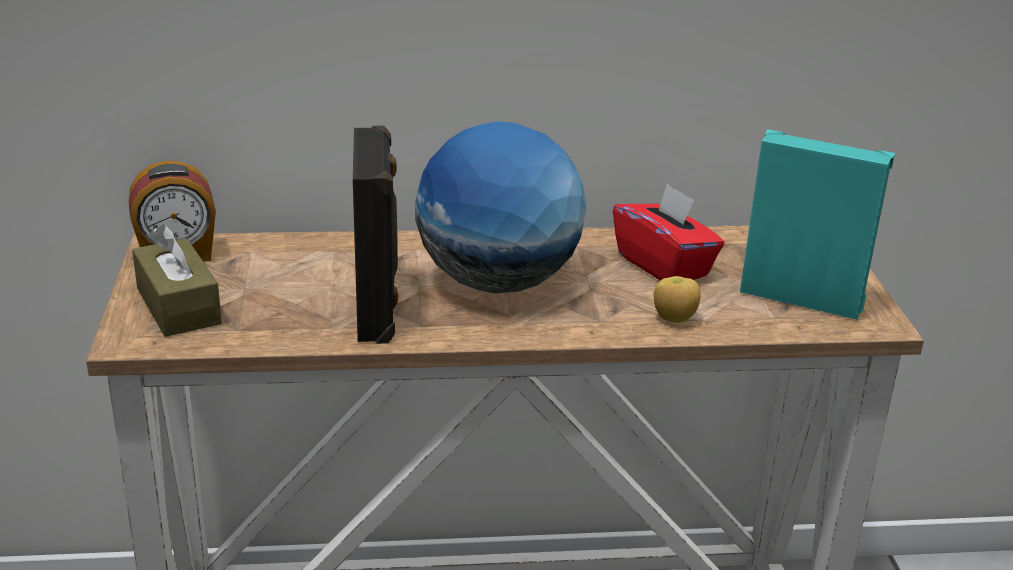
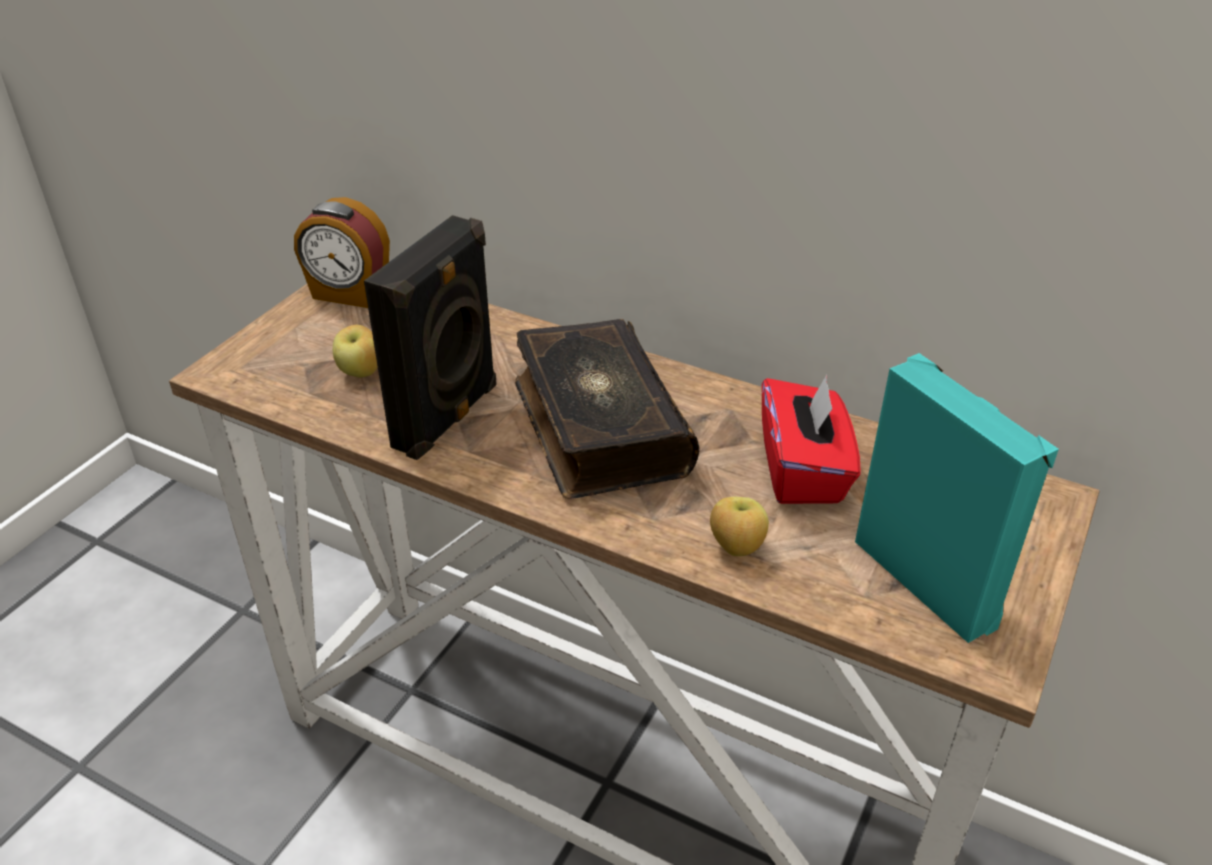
camera: 35 degrees right, 10 degrees up
(178, 306) = (292, 349): brown tissue box -> none
(264, 304) = (361, 372): none -> apple
(498, 282) = (597, 427): globe -> book

